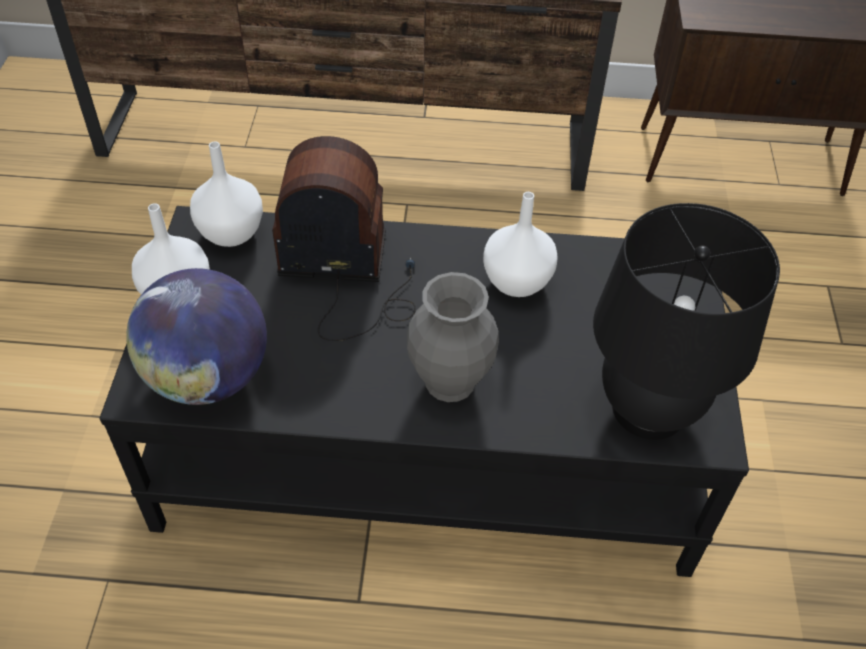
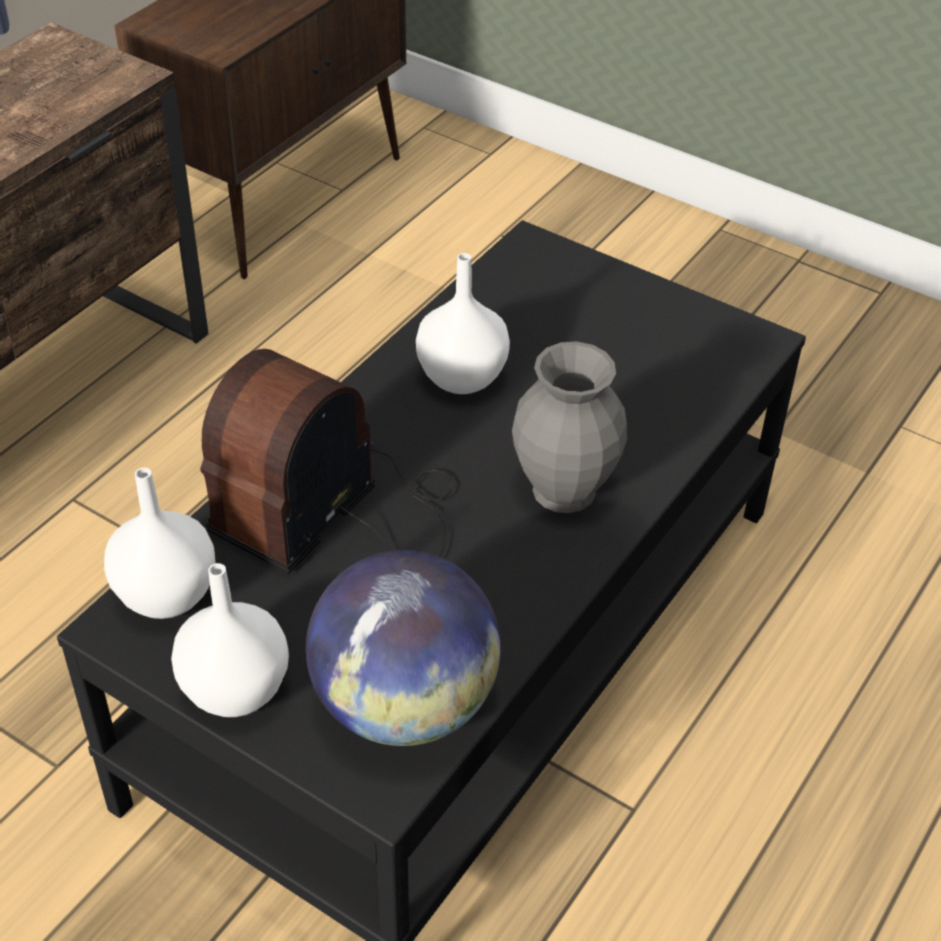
camera: 60 degrees left, 5 degrees down
(648, 409) = (697, 363): black table lamp -> none

